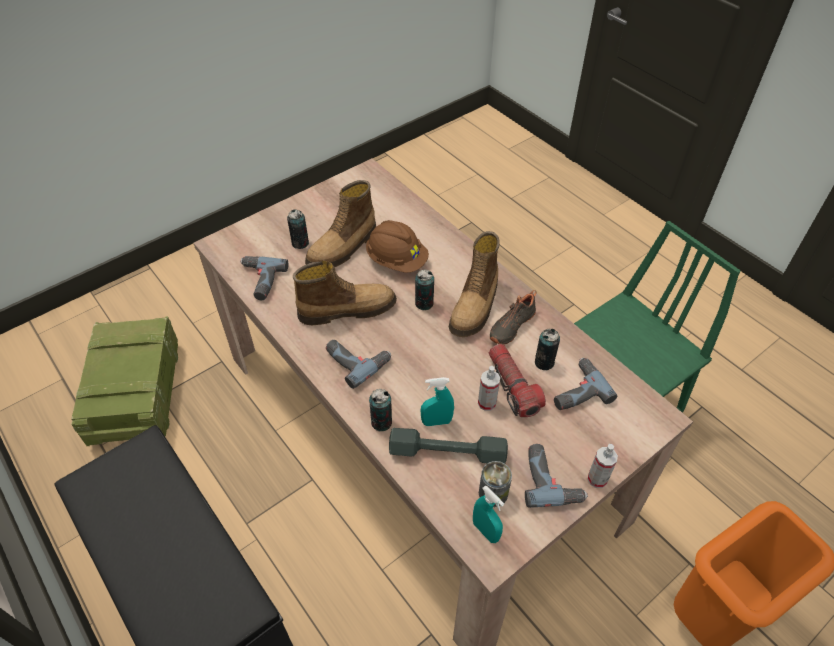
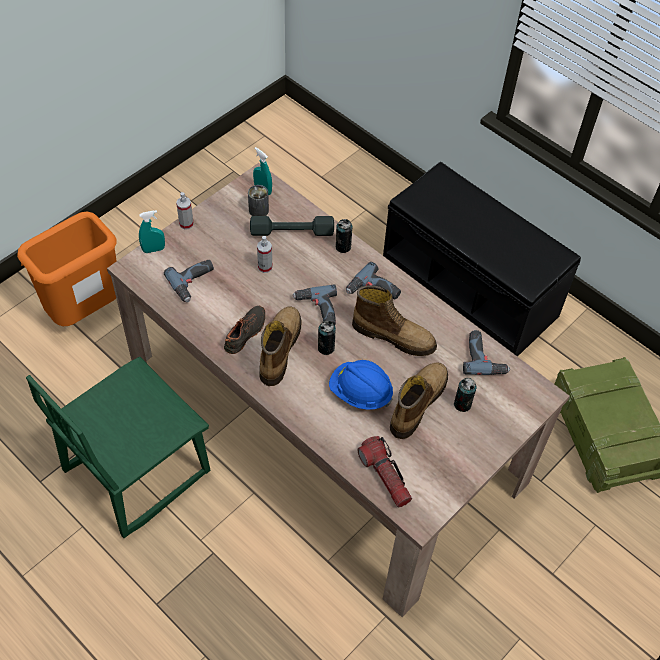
camera: 170 degrees right, 5 degrees up
(347, 309) = (394, 336): boot -> boot turned 135 degrees counterclockwise
(397, 260) = (360, 393): brown hard hat -> blue hard hat
(436, 422) = (302, 251): turquoise spray bottle -> turquoise spray bottle (153, 249)
(512, 386) = (245, 281): flashlight -> flashlight (385, 476)
(544, 362) = (218, 303): can -> none
(551, 479) = (218, 221): power drill -> power drill (317, 310)

